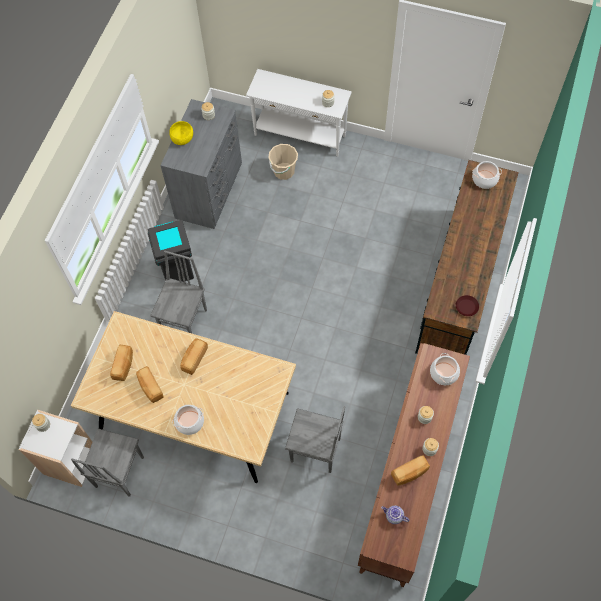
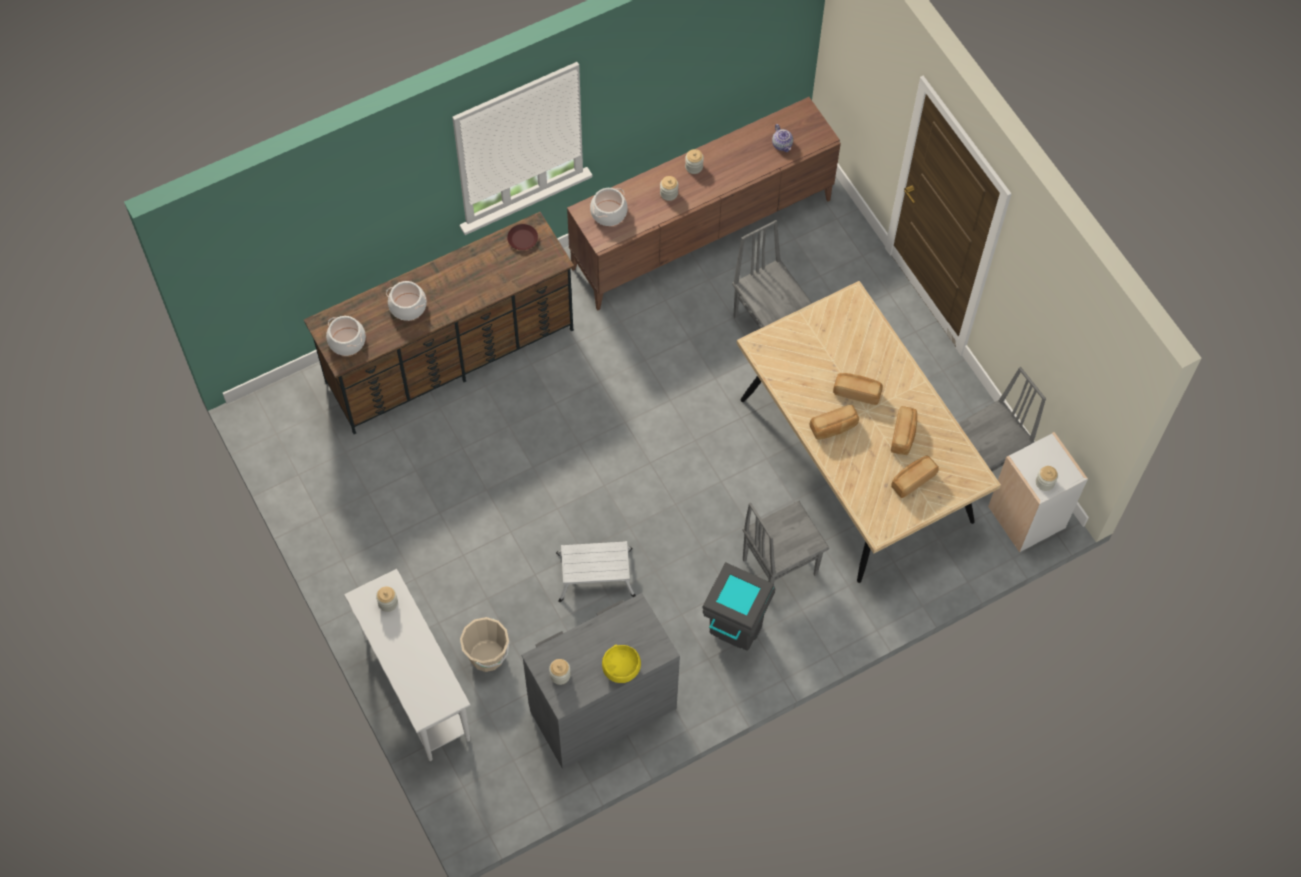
camera: 140 degrees left, 0 degrees up
(190, 422) = (892, 370): cooking pot -> cooking pot (407, 306)
(272, 243) = (595, 574): none -> white step ladder
(410, 473) = (732, 163): bread -> bread (857, 392)

